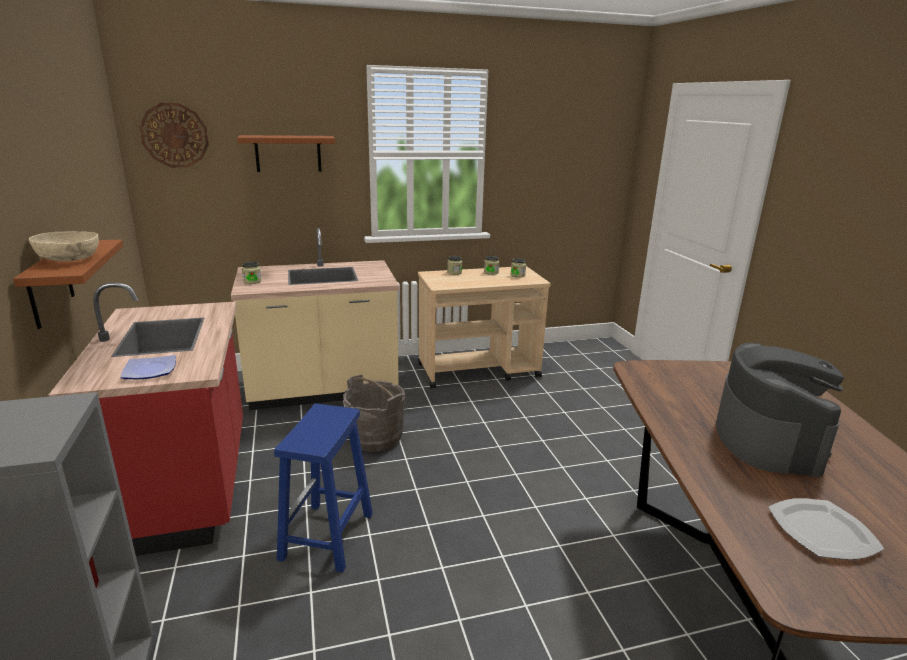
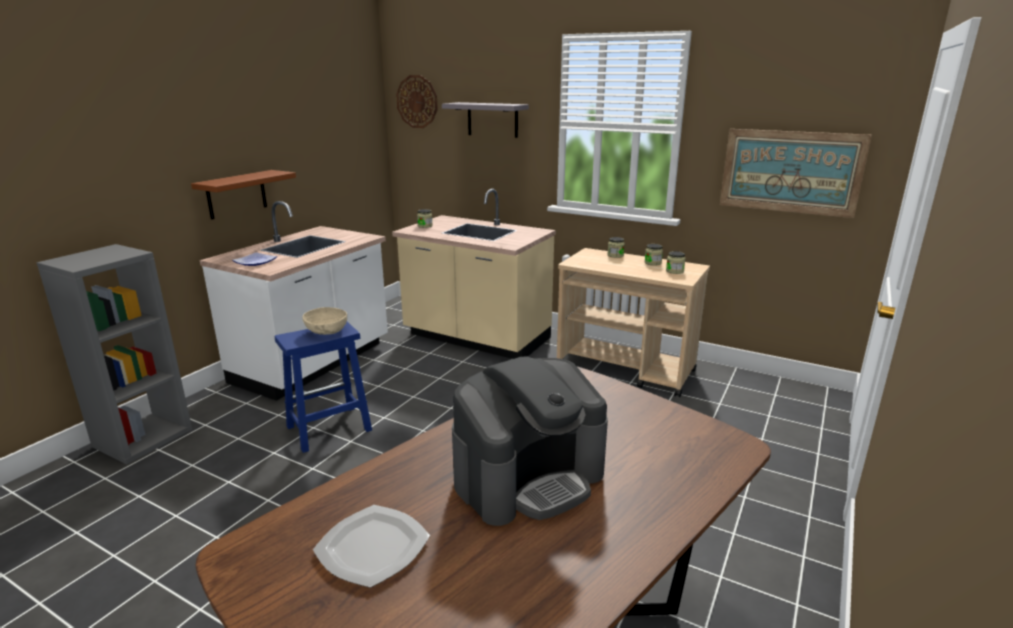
camera: 45 degrees right, 0 degrees up
(69, 259) = (238, 178): beige bowl -> beige bowl (326, 331)
(186, 485) = (314, 363): red counter -> white counter
(288, 153) = (492, 119): brown shelf -> grey shelf
(375, 438) = (455, 384): grey bucket -> none
(566, 183) = (790, 172): none -> picture

